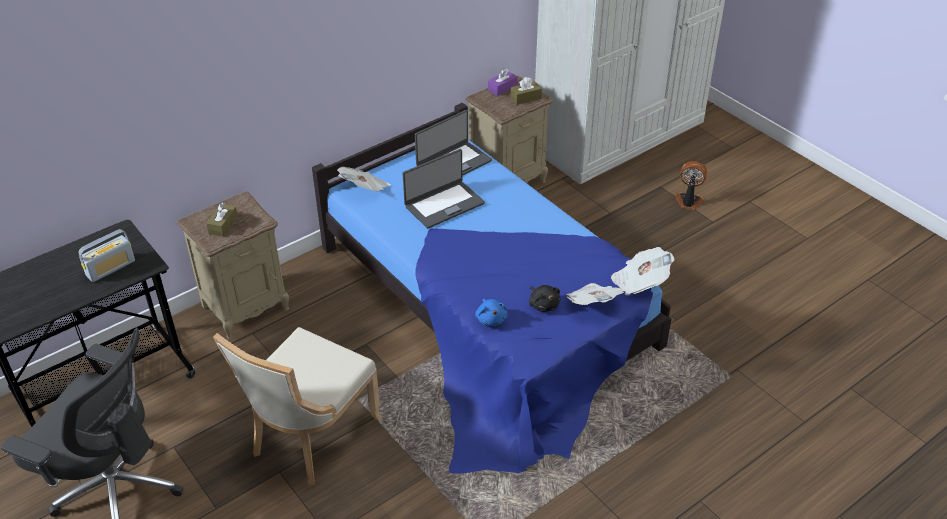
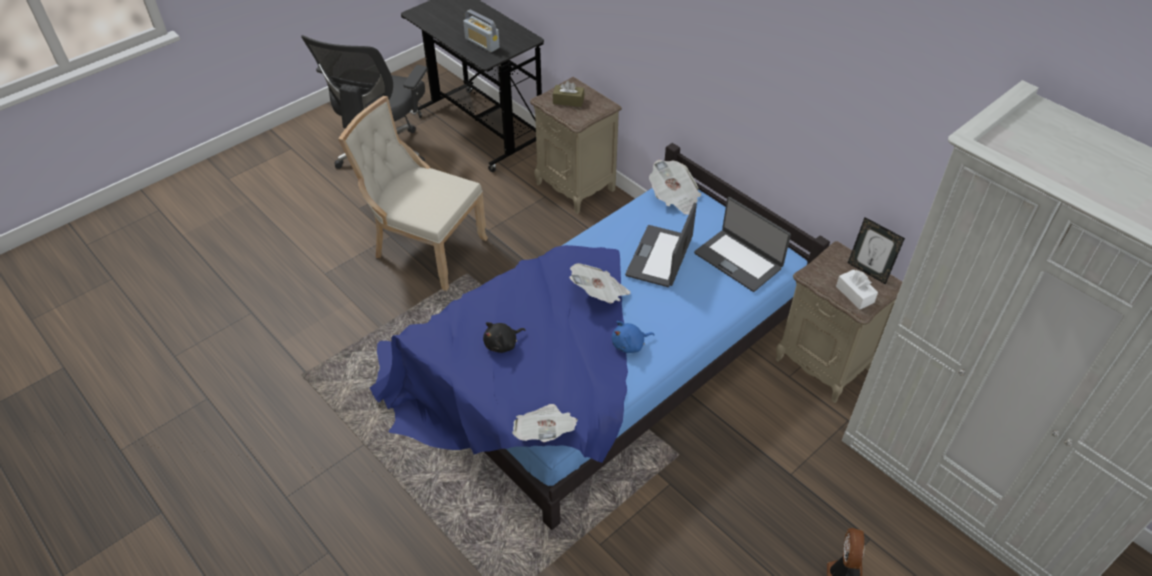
camera: 85 degrees right, 5 degrees up
(444, 204) = (660, 257): laptop -> laptop turned 60 degrees clockwise
(491, 319) = (480, 303): blue plush toy -> blue plush toy (630, 345)
(502, 88) = (868, 271): purple tissue box -> picture frame
(525, 98) = (854, 294): brown tissue box -> white tissue box
(593, 304) = (505, 387): newspaper -> newspaper (599, 294)

